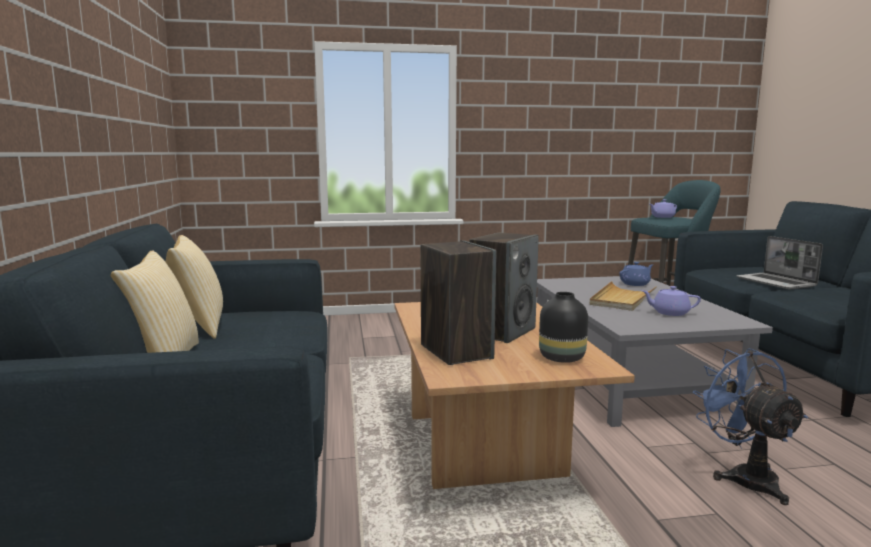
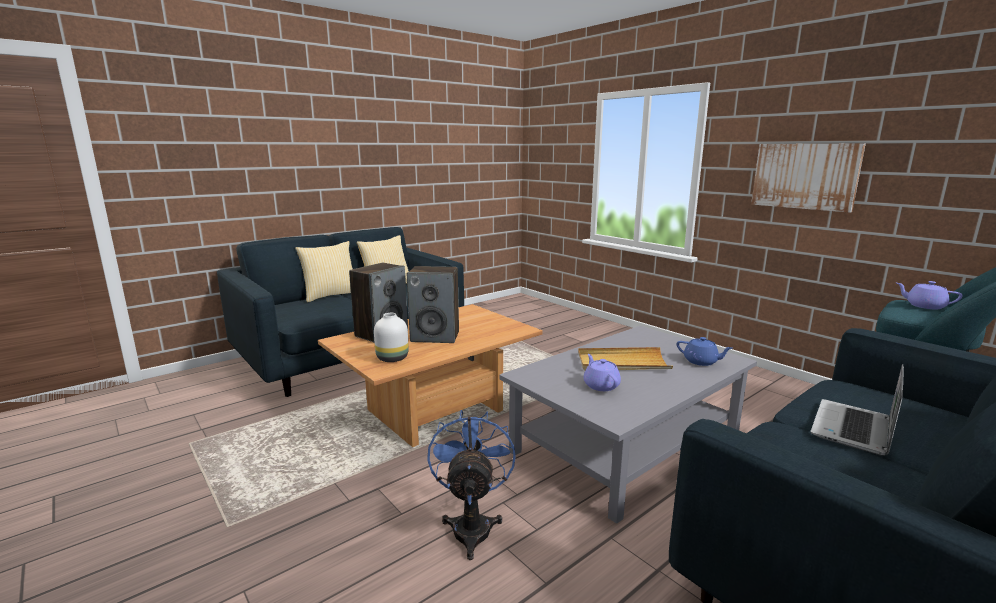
camera: 60 degrees right, 5 degrees up
(549, 134) = (804, 176): none -> picture
(561, 358) = (391, 358): black vase -> white vase
(745, 476) = (472, 525): blue fan -> blue fan turned 45 degrees counterclockwise

